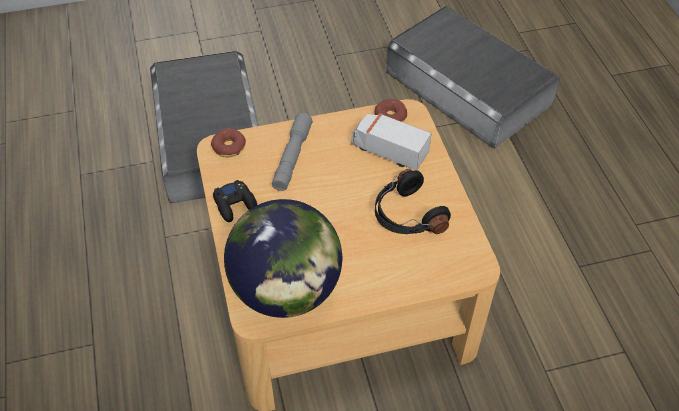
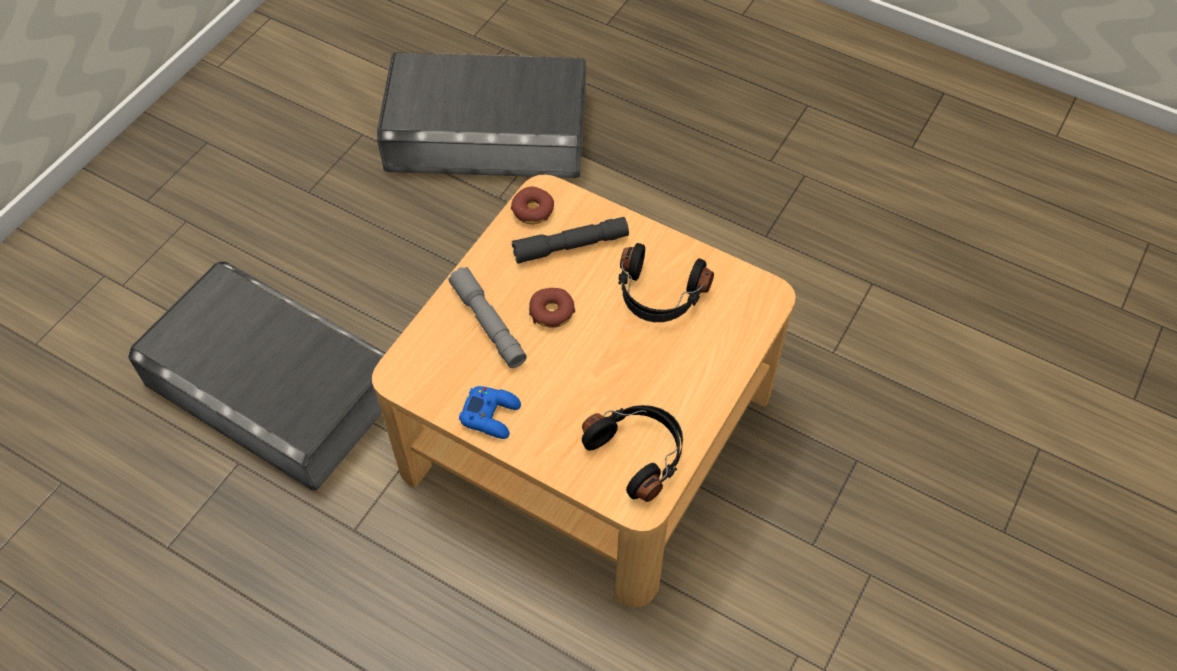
camera: 45 degrees left, 5 degrees up
(229, 147) = (411, 364): donut -> donut (552, 312)
(235, 204) = (491, 415): black game controller -> blue game controller
(286, 290) = (638, 453): globe -> black headphones
(388, 150) = (570, 246): toy truck -> grey flashlight

